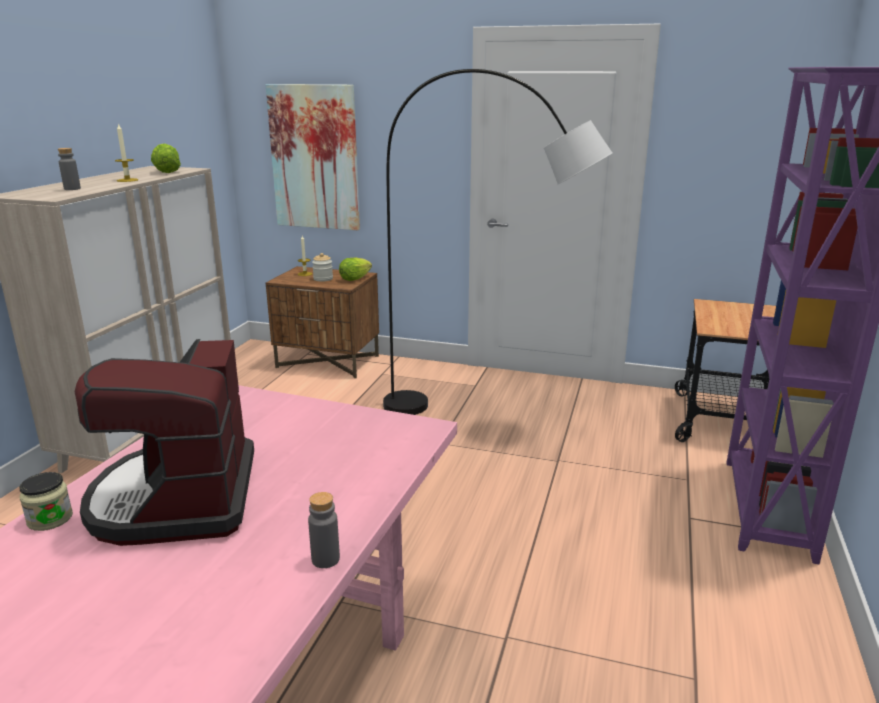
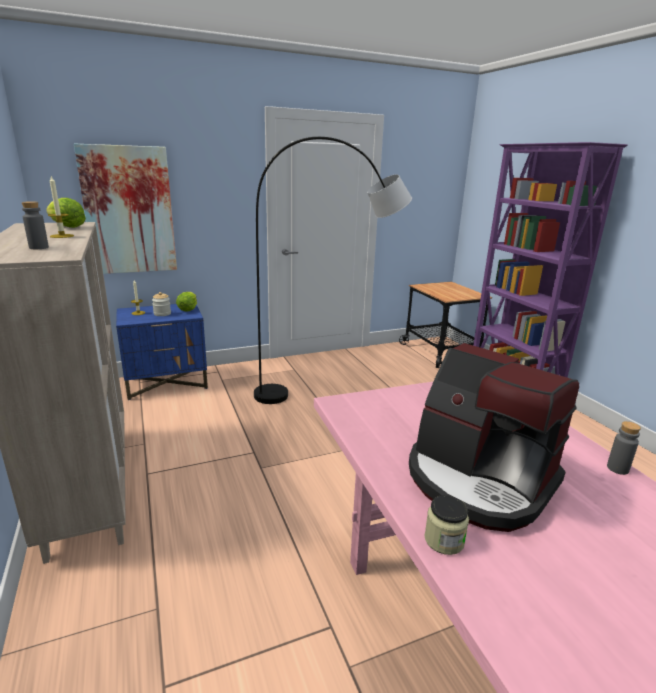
camera: 40 degrees left, 0 degrees up
(328, 362) = (167, 383): brown nightstand -> blue nightstand

